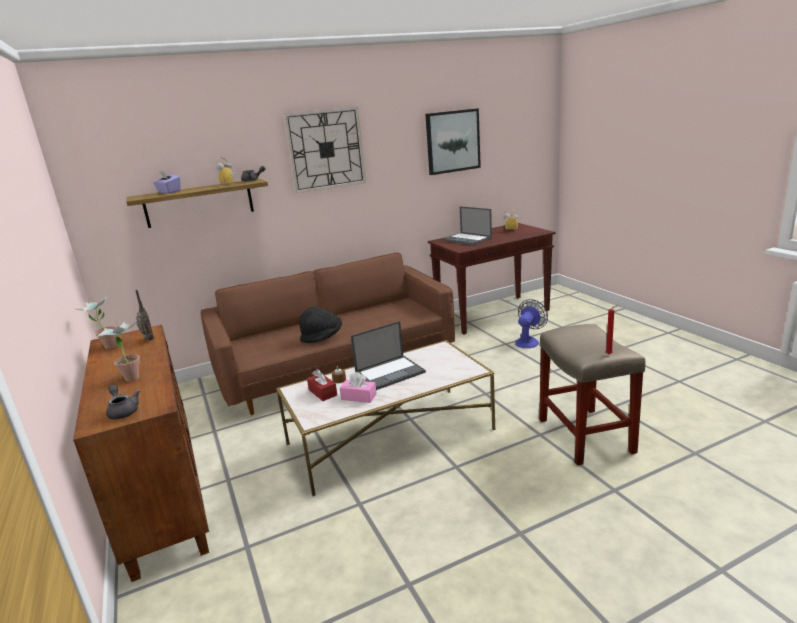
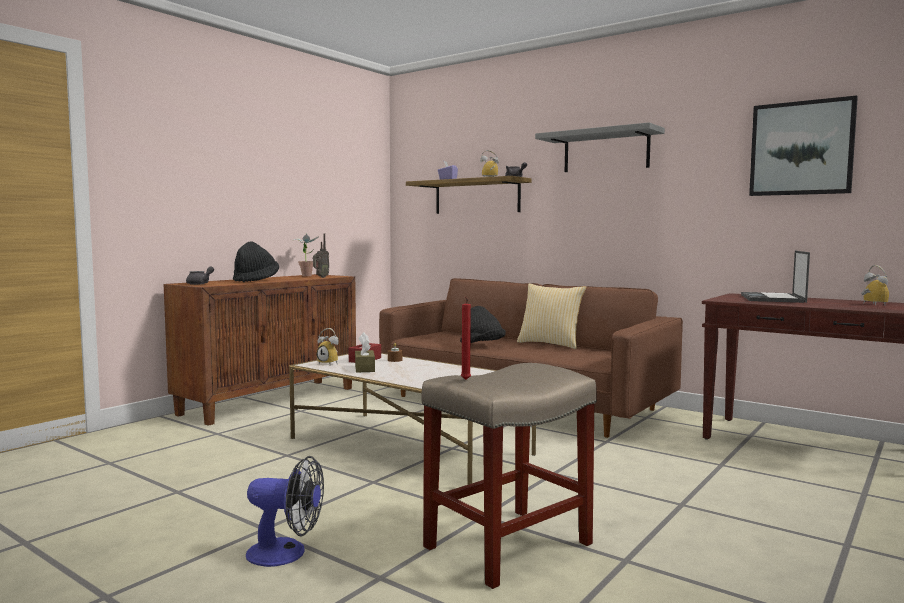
camera: 60 degrees right, 15 degrees down
(132, 376) = (256, 280): potted plant -> black hat
(320, 411) = (330, 363): none -> alarm clock
(326, 149) = (606, 151): wall clock -> grey shelf
(343, 315) = (550, 344): none -> pillow
(359, 397) = (364, 368): pink tissue box -> brown tissue box
(390, 372) = (427, 370): laptop -> none
(528, 341) = (757, 477): fan -> fan (286, 553)

